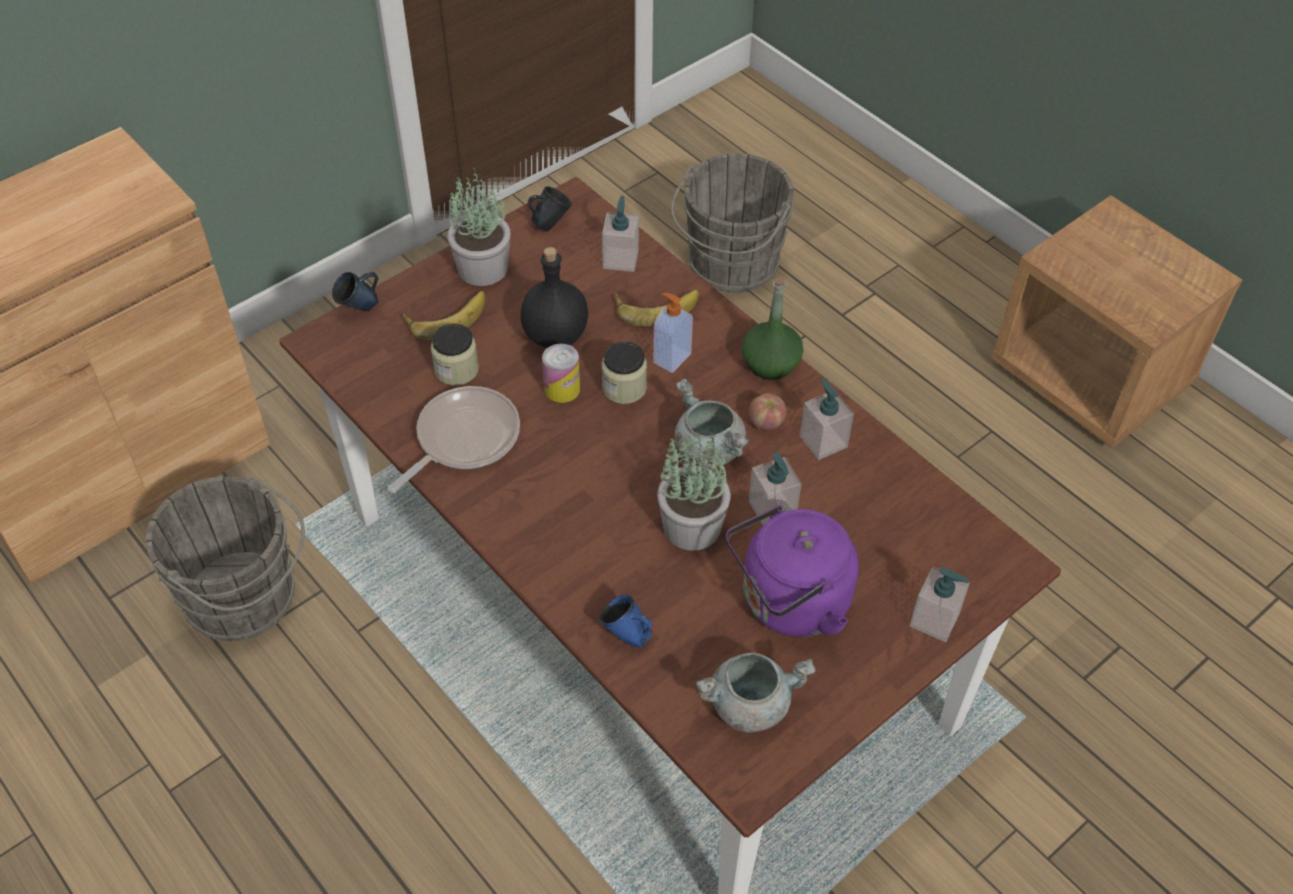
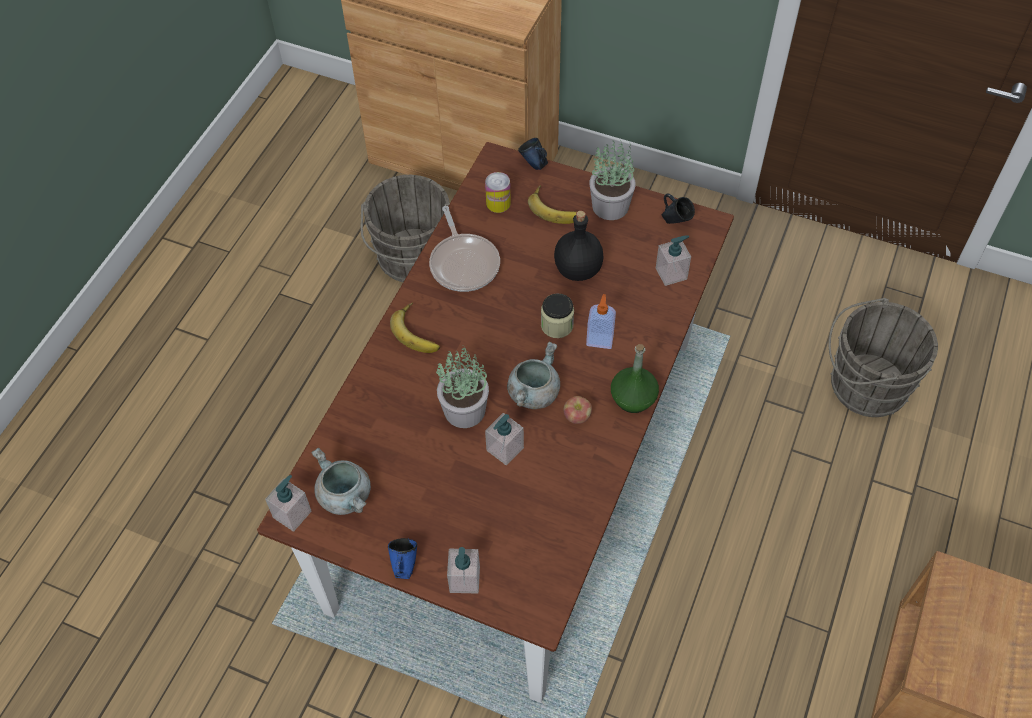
camera: 65 degrees right, 5 degrees up
(456, 370) = (516, 234): jar -> none
(463, 439) = (464, 263): frying pan -> frying pan turned 60 degrees clockwise
(562, 389) = (535, 293): can -> can (498, 203)
(627, 637) = (362, 411): blue mug -> blue mug (404, 566)
(656, 306) = (641, 311): banana -> banana (418, 331)
(789, 603) = (433, 488): purple kettle -> none
(823, 441) = (581, 457): soap dispenser -> soap dispenser (292, 514)

